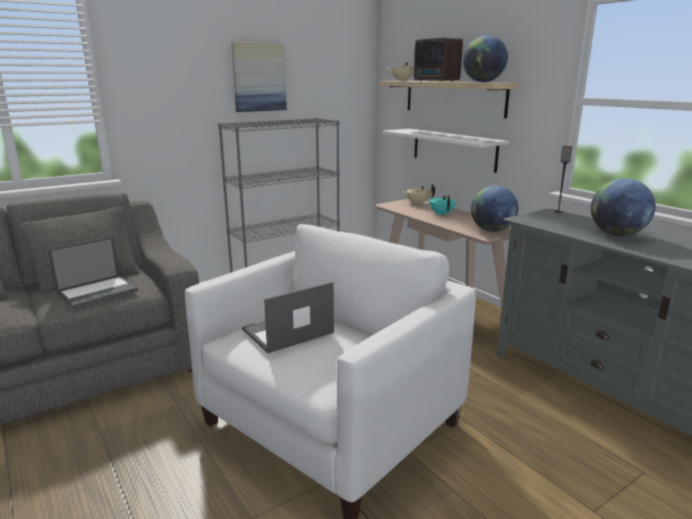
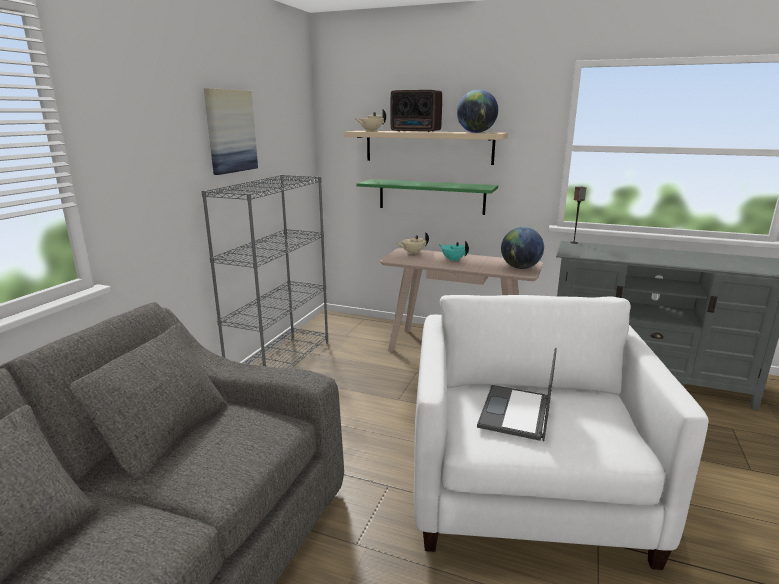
camera: 35 degrees left, 0 degrees up
(98, 291) = (232, 446): laptop -> none
(453, 149) = (431, 196): white shelf -> green shelf
(617, 234) = (648, 255): globe -> none

